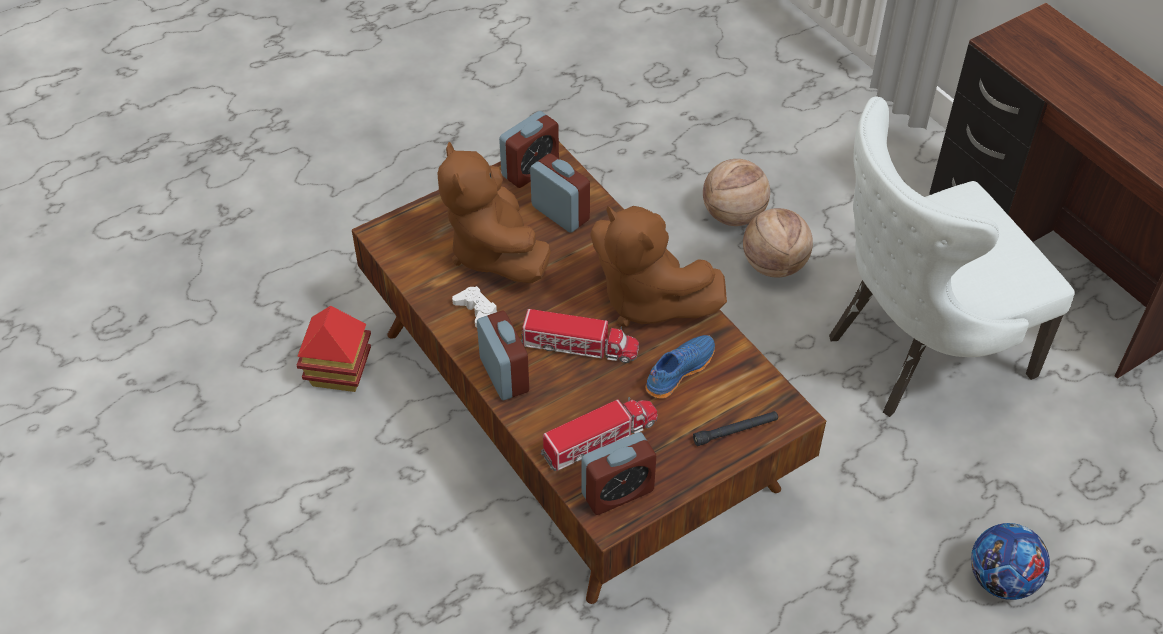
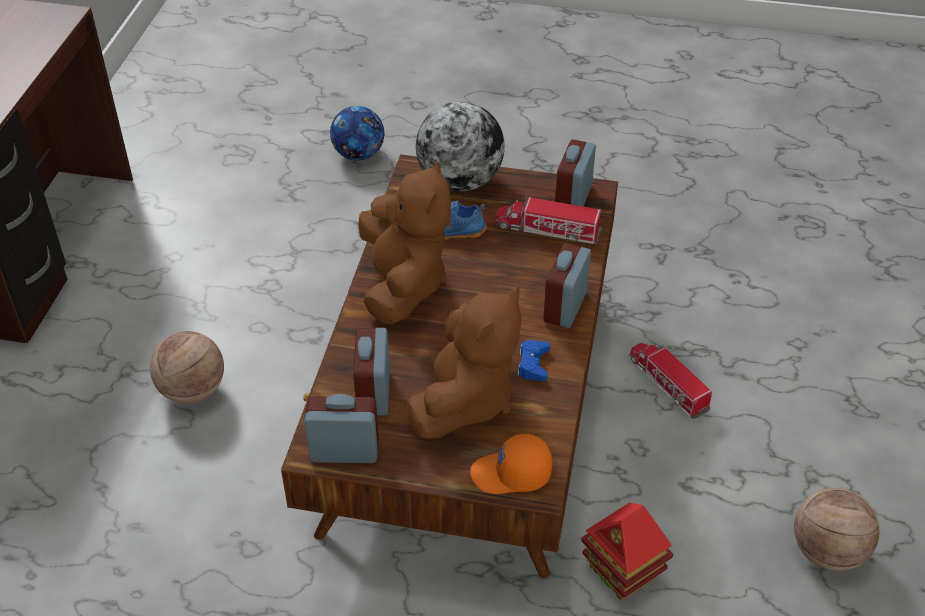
camera: 135 degrees left, 5 degrees down
(408, 229) = (511, 474): none -> orange cap
(476, 310) = (533, 364): white game controller -> blue game controller
(579, 346) = (490, 289): toy truck -> toy truck (667, 384)
(617, 492) = (573, 199): alarm clock -> alarm clock turned 90 degrees counterclockwise
(733, 215) = (153, 452): basketball -> basketball (827, 552)
(735, 431) = (460, 181): black flashlight -> globe
(919, 351) = (204, 270): white chair -> none

